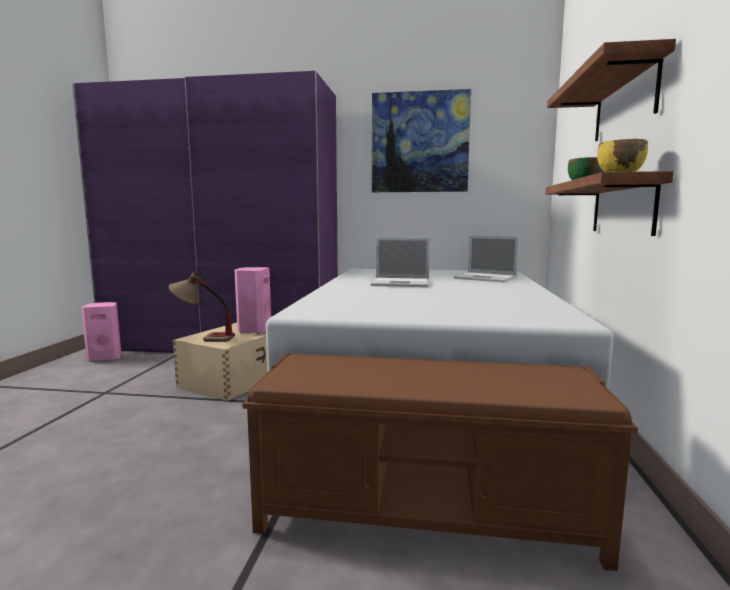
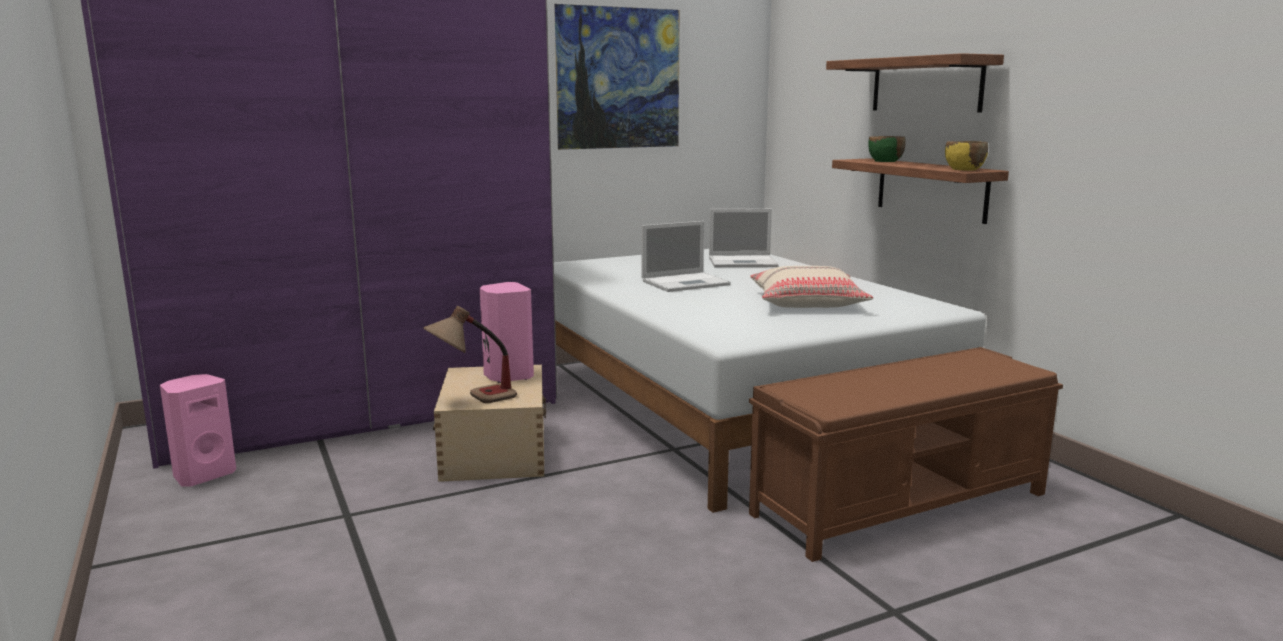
camera: 35 degrees left, 5 degrees up
(450, 302) = (807, 302): none -> beige pillow

